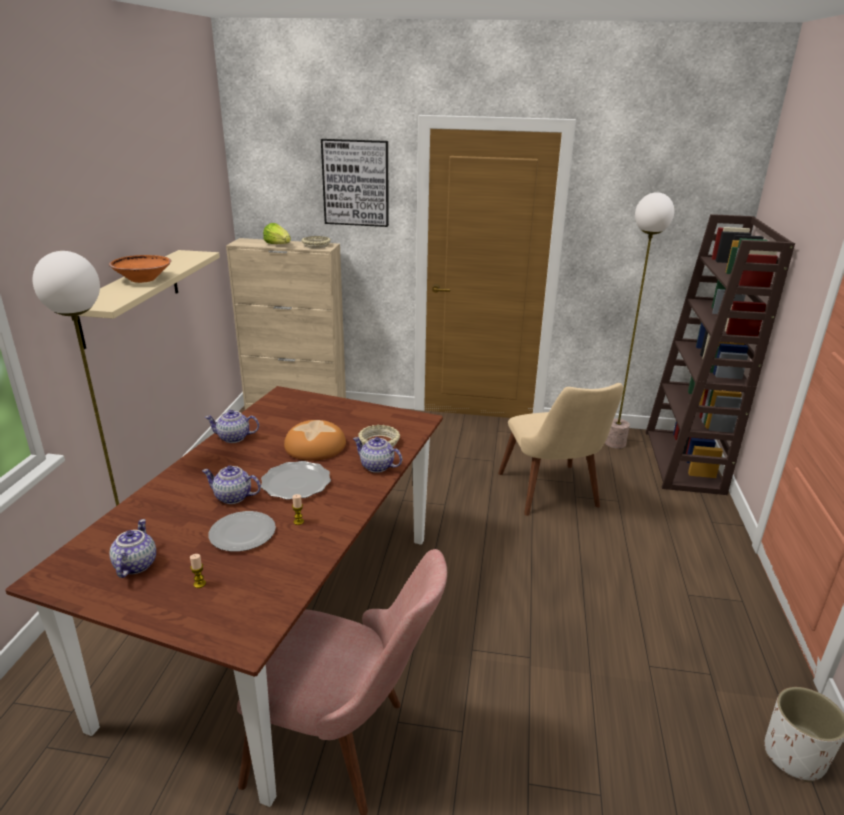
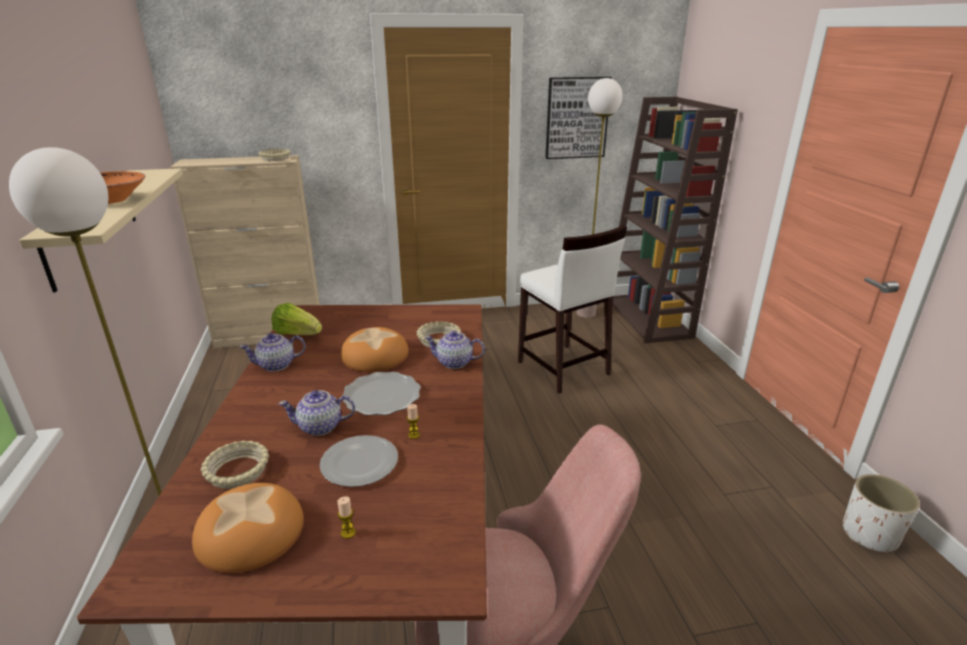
camera: 20 degrees left, 0 degrees up
(135, 565) = (249, 533): teapot -> bread
(155, 516) = (237, 470): none -> beige bowl
(278, 245) = (232, 161): lettuce -> lettuce (297, 334)
(356, 183) = (309, 89): picture -> picture (576, 118)
(554, 496) = (563, 368): beige chair -> white stool

